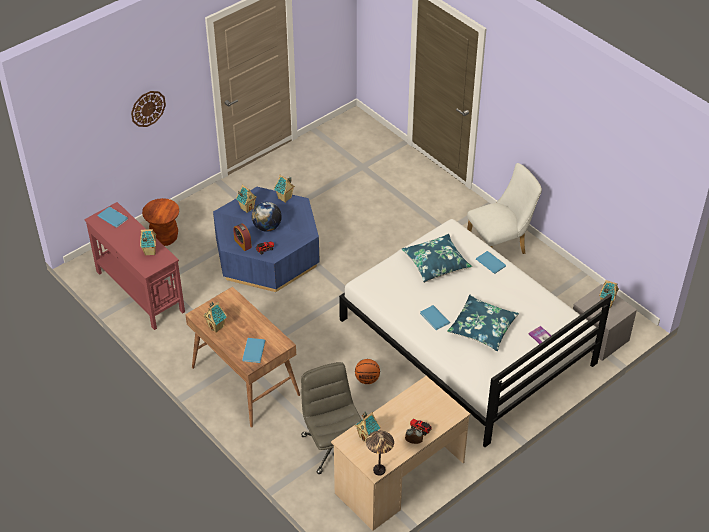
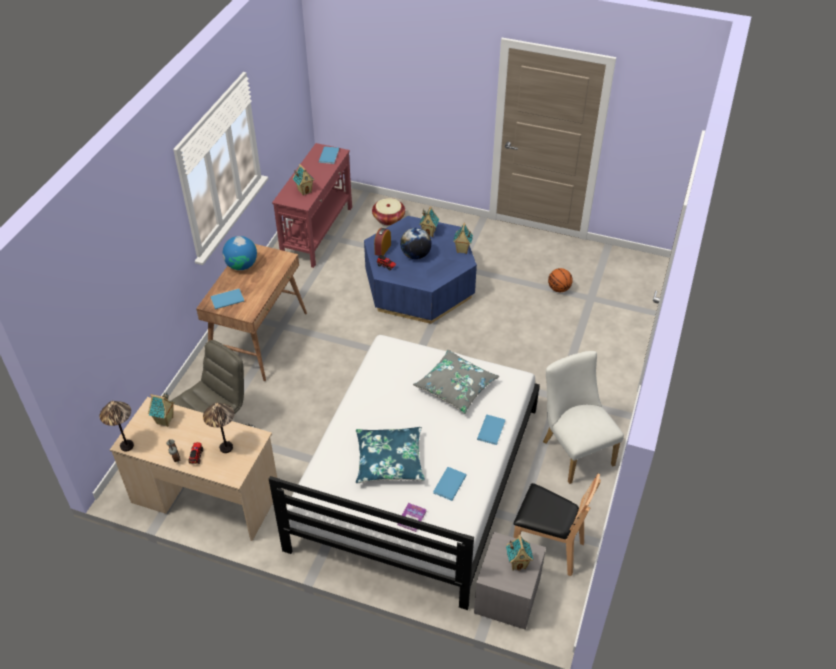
camera: 60 degrees right, 0 degrees up
(148, 108) = (420, 91): wall clock -> none
(164, 238) = (388, 218): brown stool -> basket
(216, 327) = (242, 265): toy house -> globe
(367, 379) = (314, 420): basketball -> basketball (559, 289)
(424, 408) = (226, 448): none -> table lamp
(434, 319) = (376, 416): blue book -> blue book (448, 484)
(436, 263) = (456, 387): blue pillow -> grey pillow
(500, 246) = (574, 450): white chair -> white chair turned 150 degrees counterclockwise
(572, 300) = (547, 547): none -> brown chair

